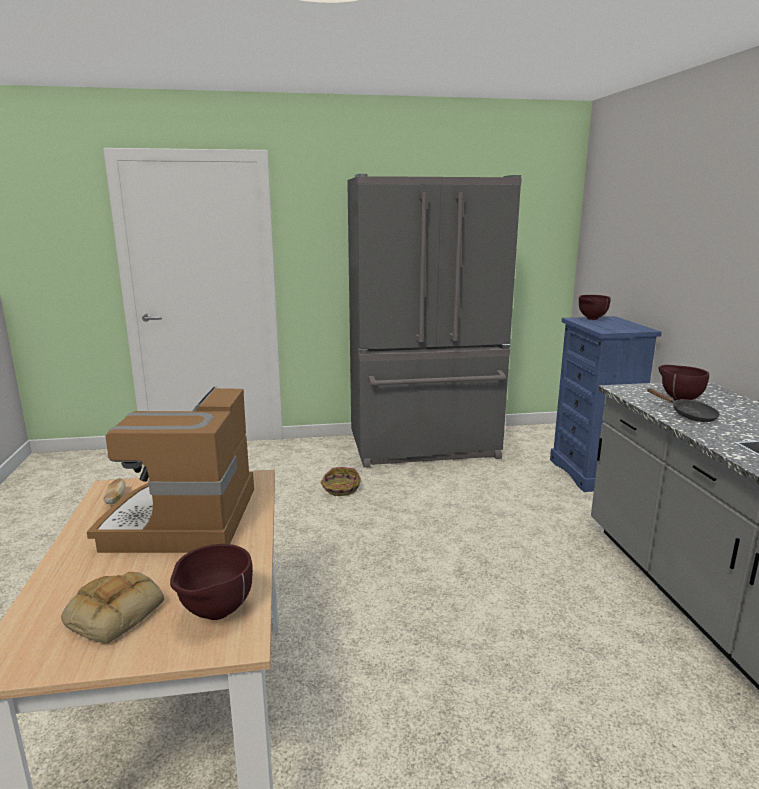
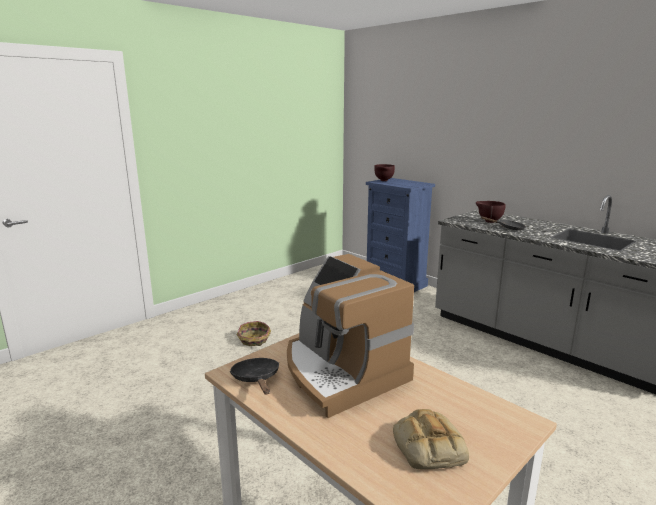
camera: 35 degrees left, 0 degrees up
(115, 499) = (256, 379): bread -> black frying pan
(214, 614) = (483, 416): brown bowl -> none
(425, 448) = (278, 294): grey fridge -> none

